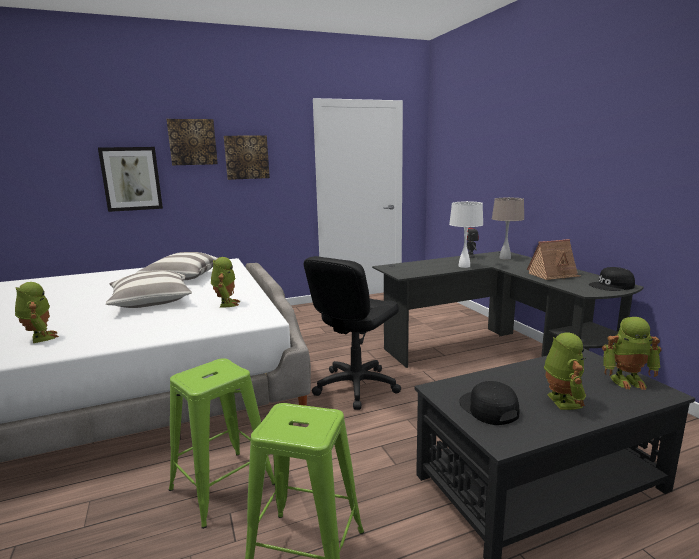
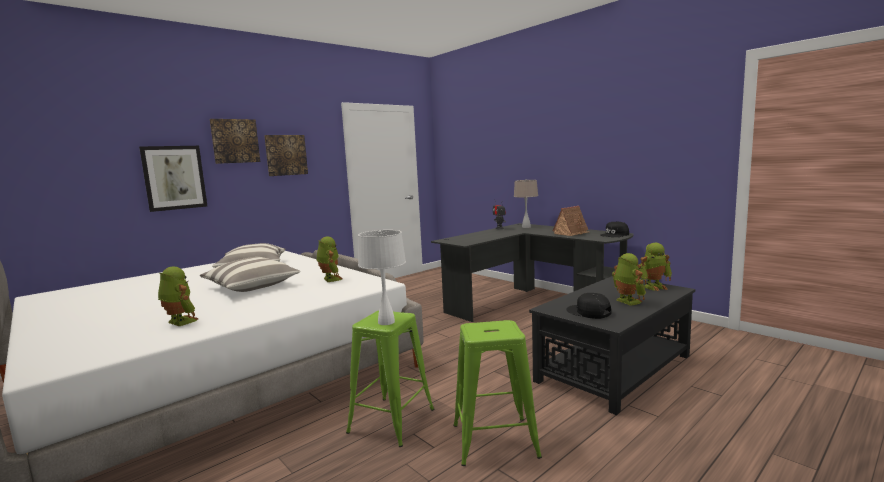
camera: 20 degrees left, 5 degrees down
(355, 386) = (442, 340): black office chair -> none
(464, 266) = (503, 234): white table lamp -> white table lamp (386, 322)

